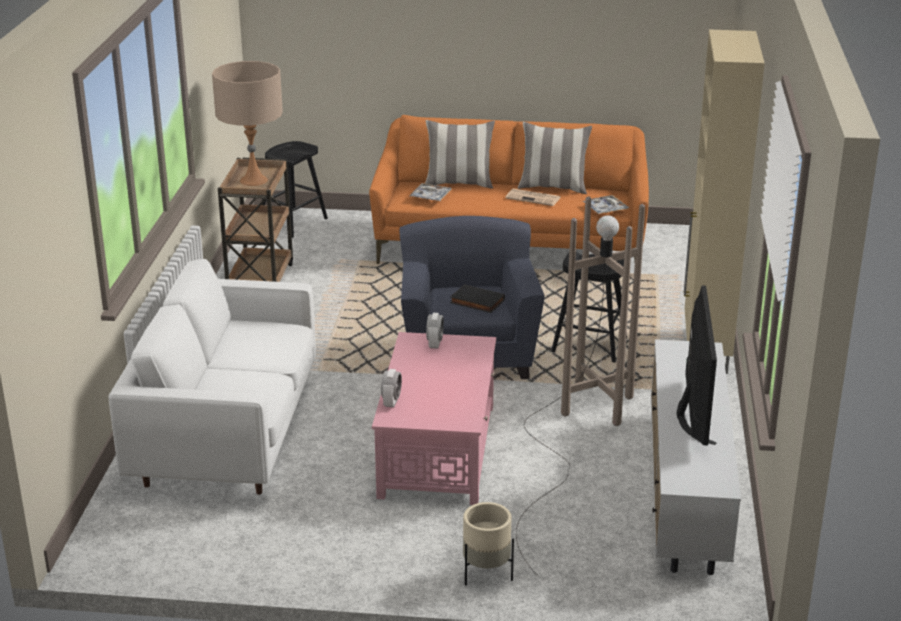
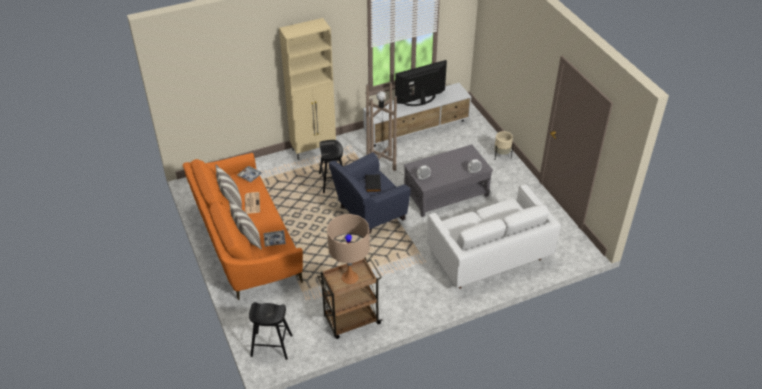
camera: 120 degrees left, 15 degrees up
(438, 450) = (445, 193): pink coffee table -> grey coffee table

